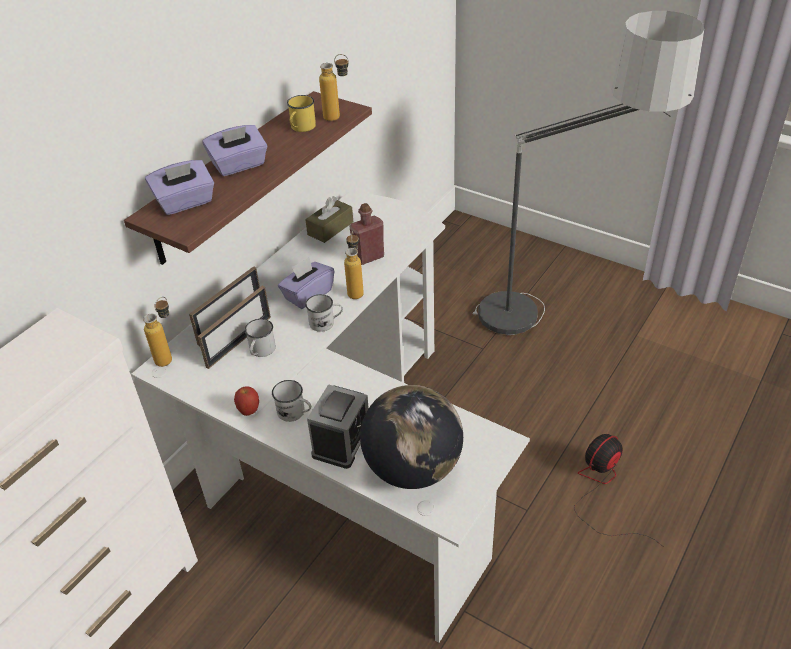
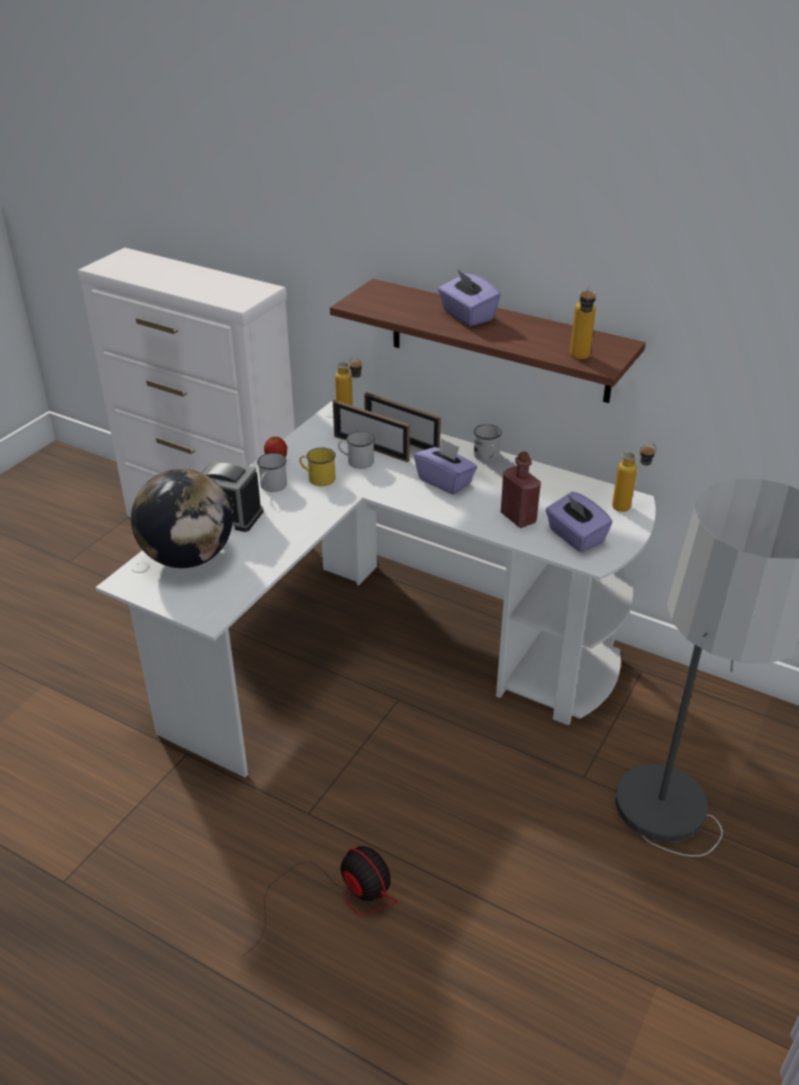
camera: 85 degrees right, 5 degrees down
(185, 202) = (398, 299): purple tissue box -> purple tissue box (575, 536)
(301, 128) = (551, 340): yellow mug -> yellow mug (318, 478)
(326, 323) = (399, 496): white mug -> white mug (487, 457)
(330, 228) = (571, 488): brown tissue box -> none
(356, 290) = (455, 512): bottle -> bottle (629, 507)

